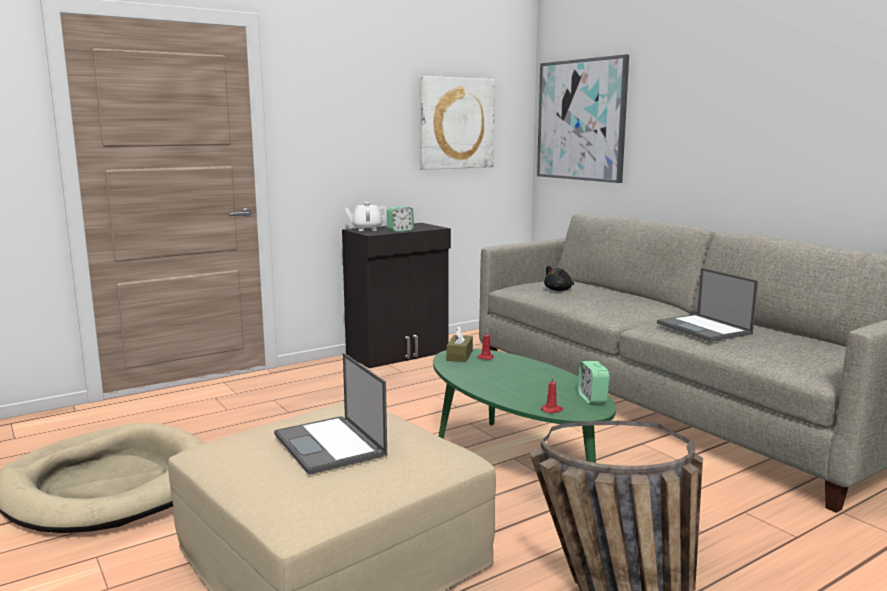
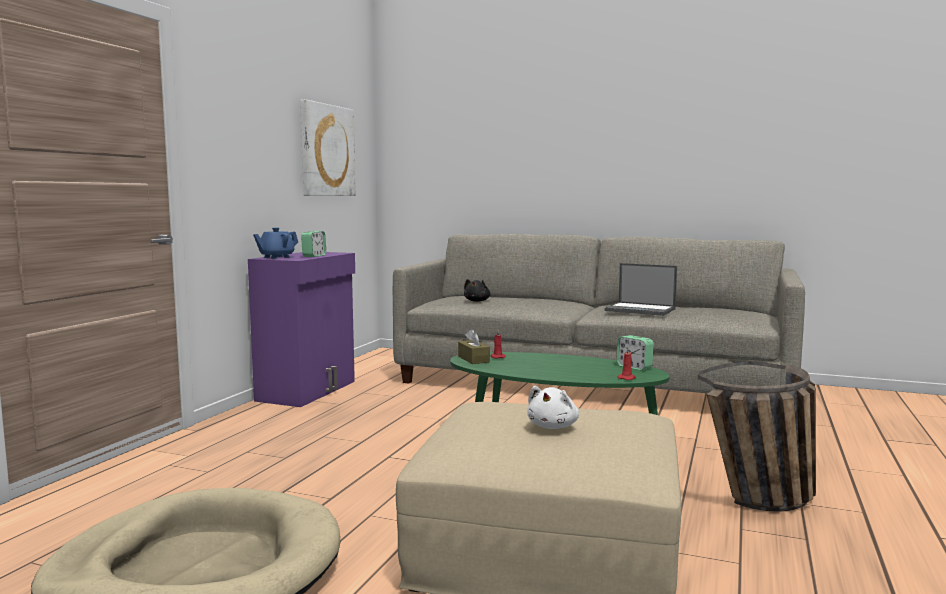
camera: 35 degrees left, 5 degrees down
(330, 445) = (553, 426): laptop -> white plush toy
(367, 229) = (276, 257): white teapot -> blue teapot
(399, 354) = (308, 391): black cabinet -> purple cabinet
(581, 120) = (435, 152): picture -> none

